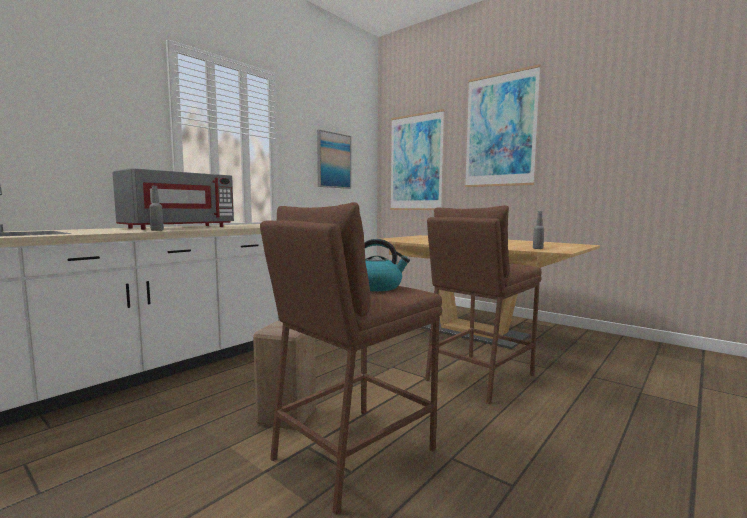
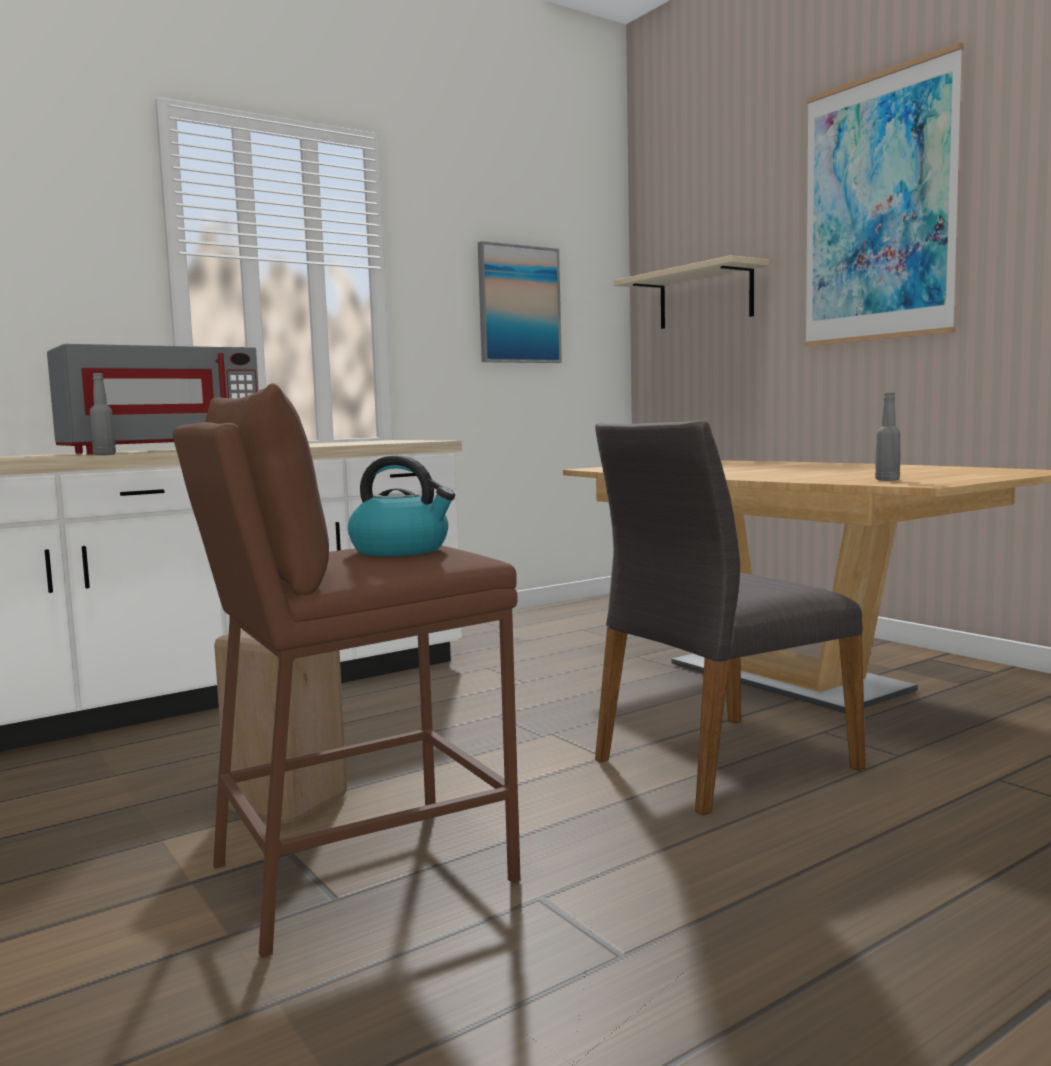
camera: 15 degrees right, 0 degrees up
(416, 162) = (705, 297): picture -> beige shelf
(478, 377) = (720, 763): brown stool -> grey chair

